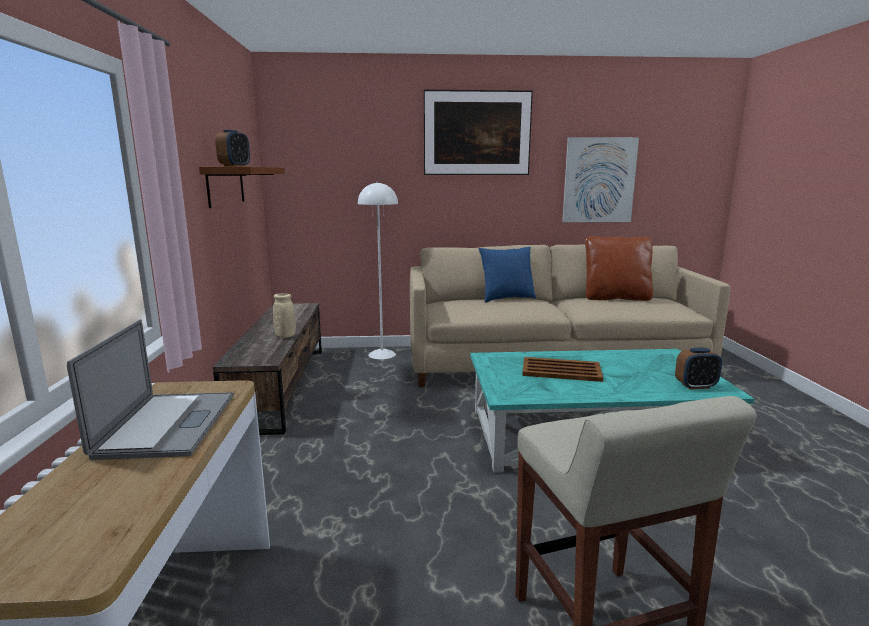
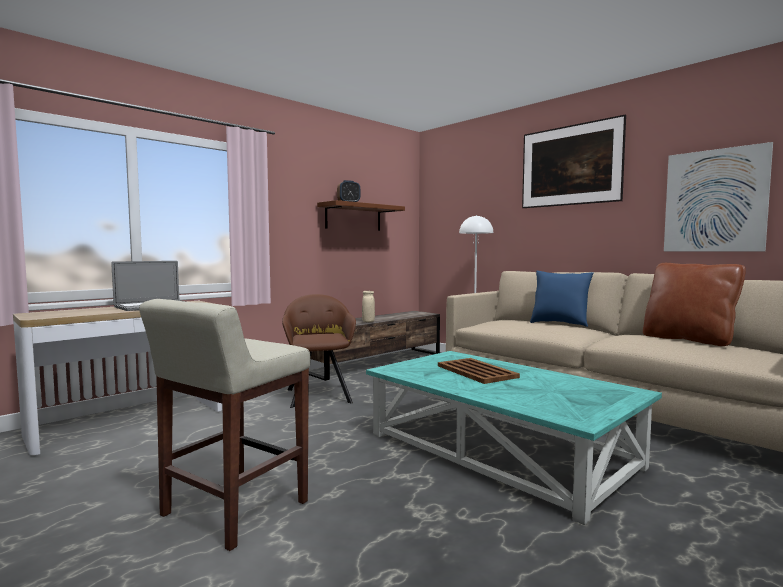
camera: 50 degrees right, 10 degrees down
(327, 455) = (319, 394): none -> brown armchair
(695, 386) = (561, 409): alarm clock -> none

